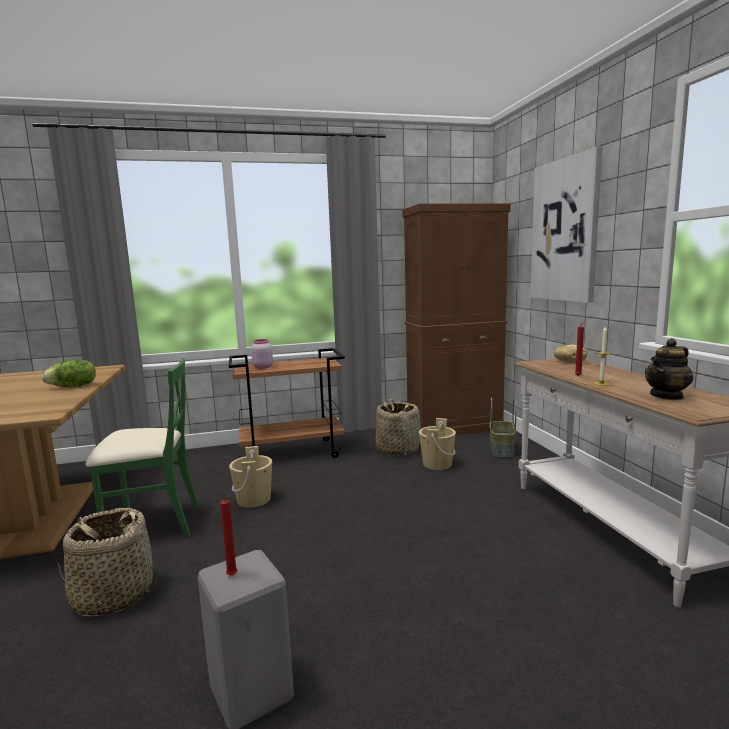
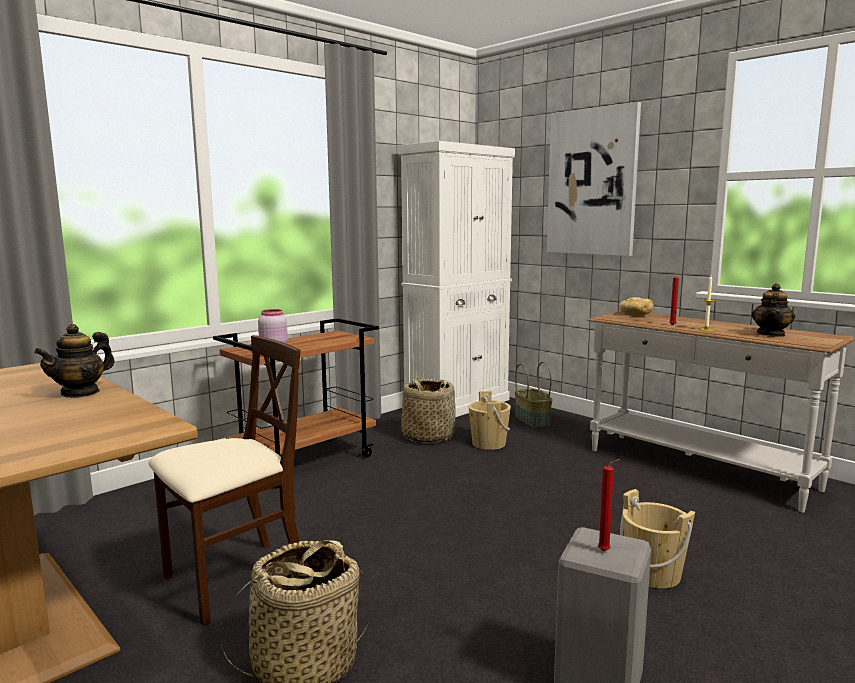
camera: 30 degrees left, 0 degrees up
(73, 386) = (80, 393): lettuce -> teapot
(153, 525) = (234, 580): green chair -> beige chair
(254, 499) = (332, 520): beige bucket -> beige bucket (653, 573)
(454, 427) = (457, 405): brown cabinet -> white cabinet

